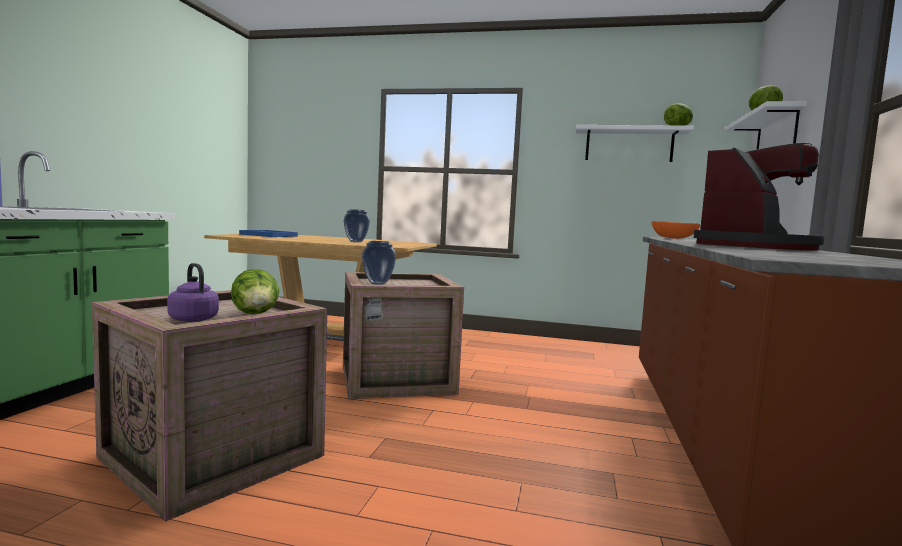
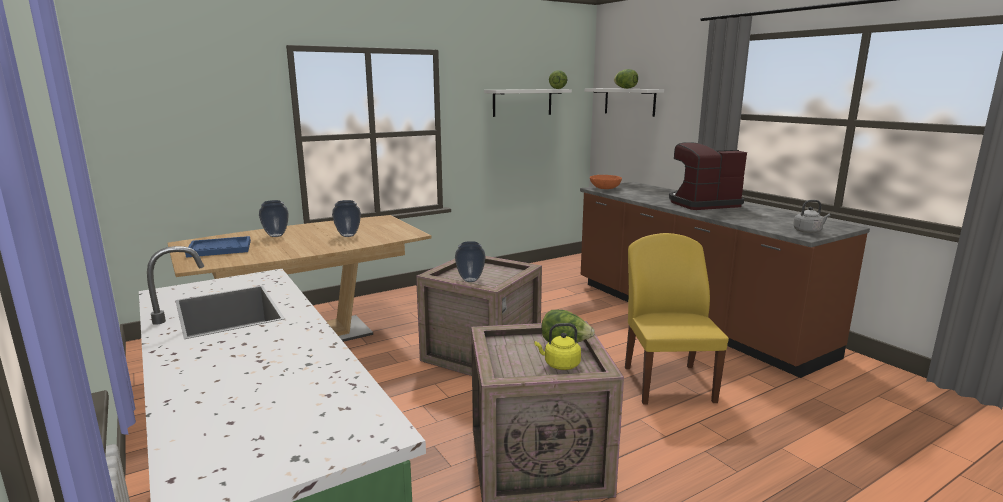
camera: 45 degrees left, 10 degrees up
(192, 319) = (560, 365): purple kettle -> yellow kettle
(320, 237) = (276, 235): none -> vase
(505, 479) = (667, 383): none -> yellow chair
(756, 247) = (702, 204): coffee machine -> coffee machine turned 105 degrees counterclockwise
(822, 260) = (808, 231): none -> grey kettle

